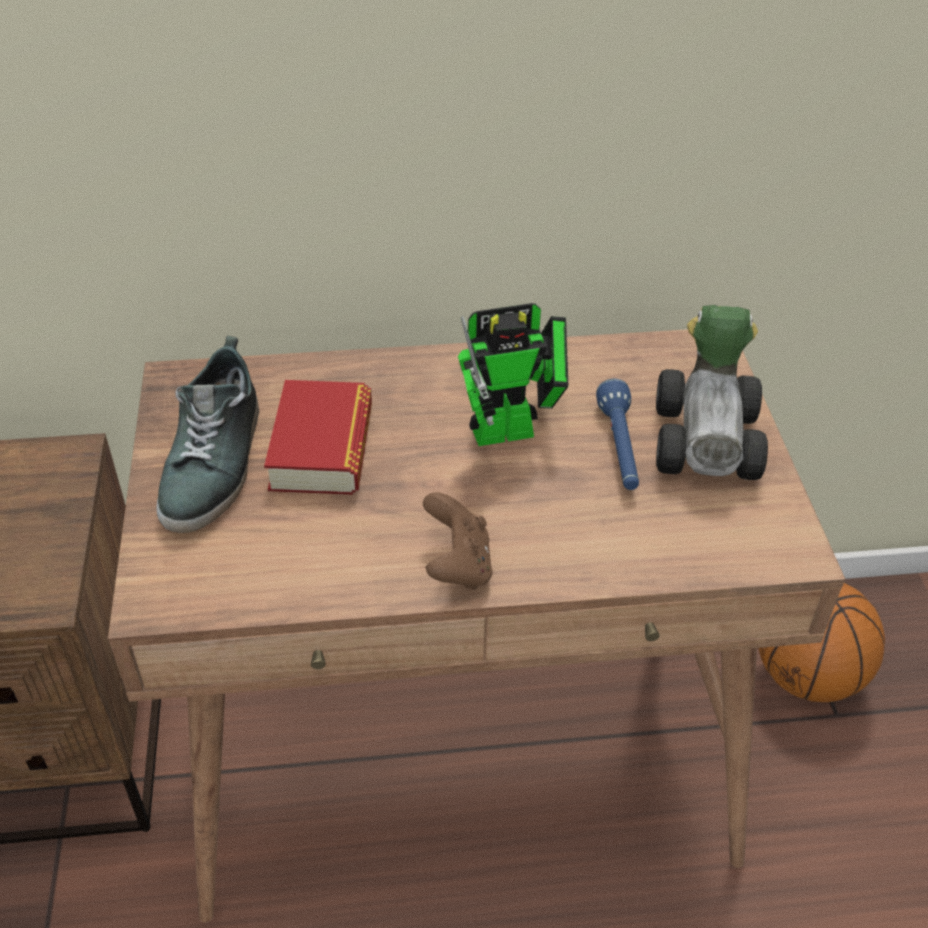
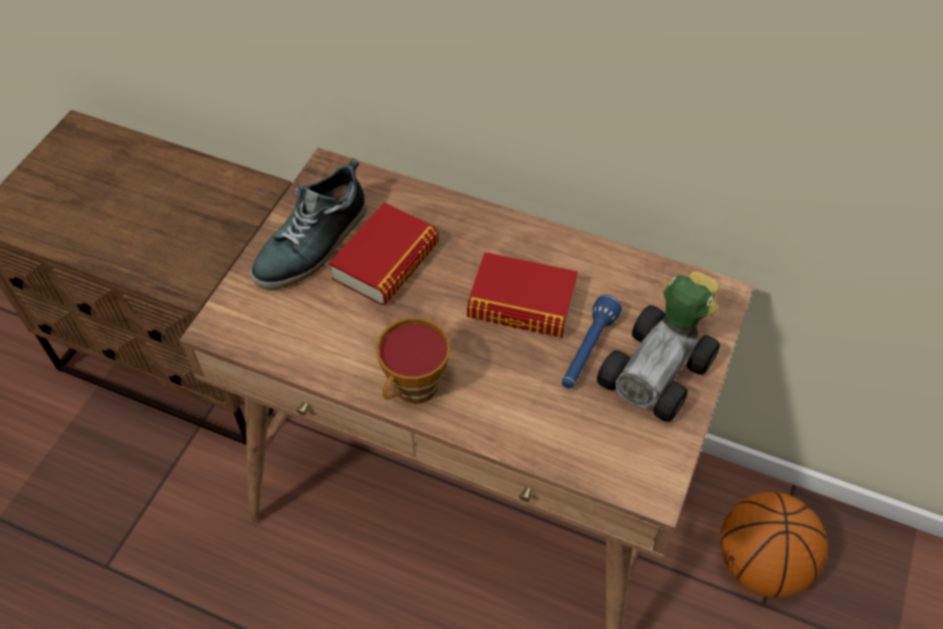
camera: 30 degrees right, 10 degrees up
(457, 566) = (413, 389): brown game controller -> cup
(513, 430) = (522, 303): toy robot -> book

